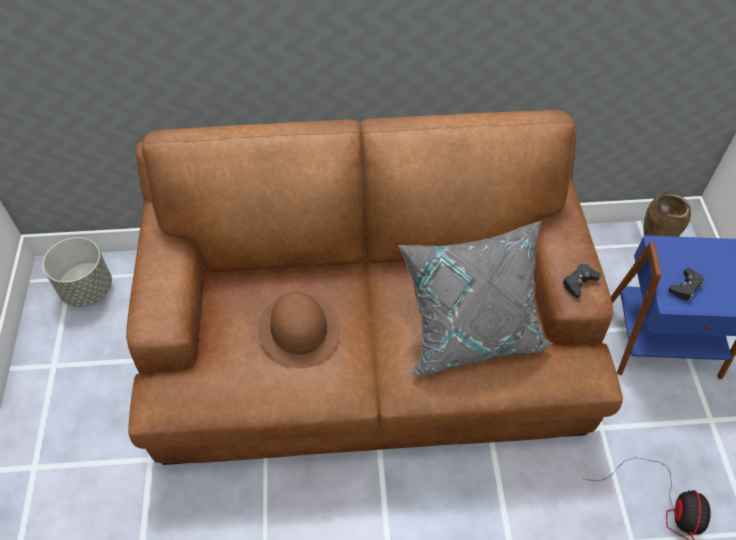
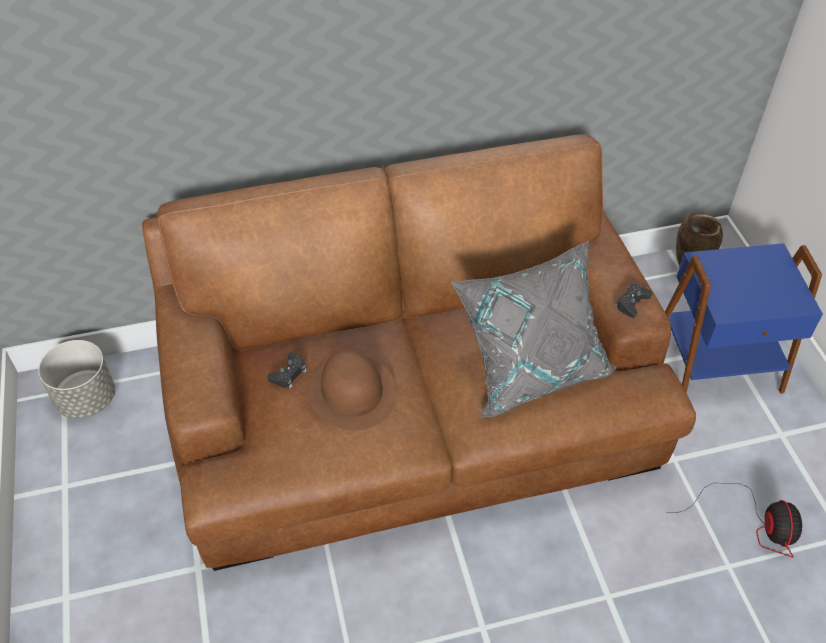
camera: 10 degrees left, 5 degrees down
(685, 287) = (735, 296): black game controller -> black game controller (289, 374)

